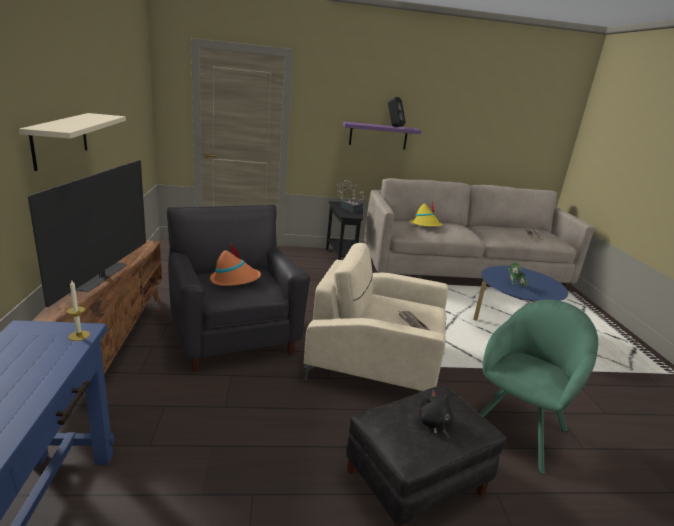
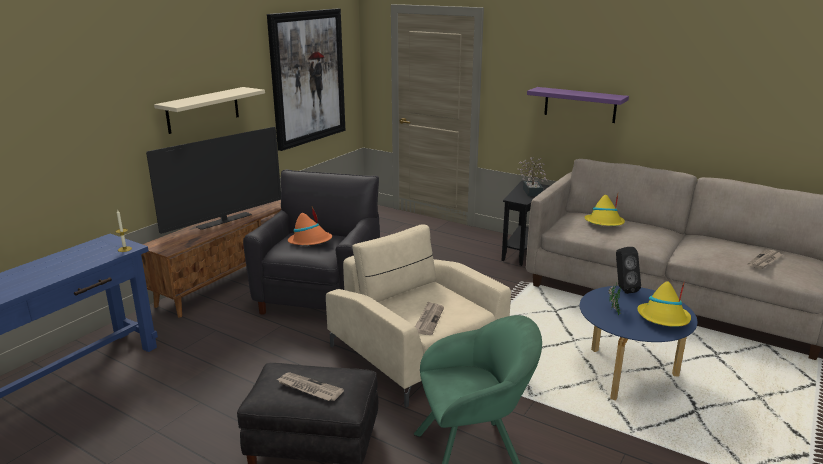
camera: 40 degrees right, 0 degrees up
(126, 108) = (307, 77): none -> picture
(394, 126) = (594, 94): black speaker -> black speaker (623, 289)
(434, 424) = (309, 388): black plush toy -> newspaper
(542, 283) = (663, 319): none -> yellow hat

